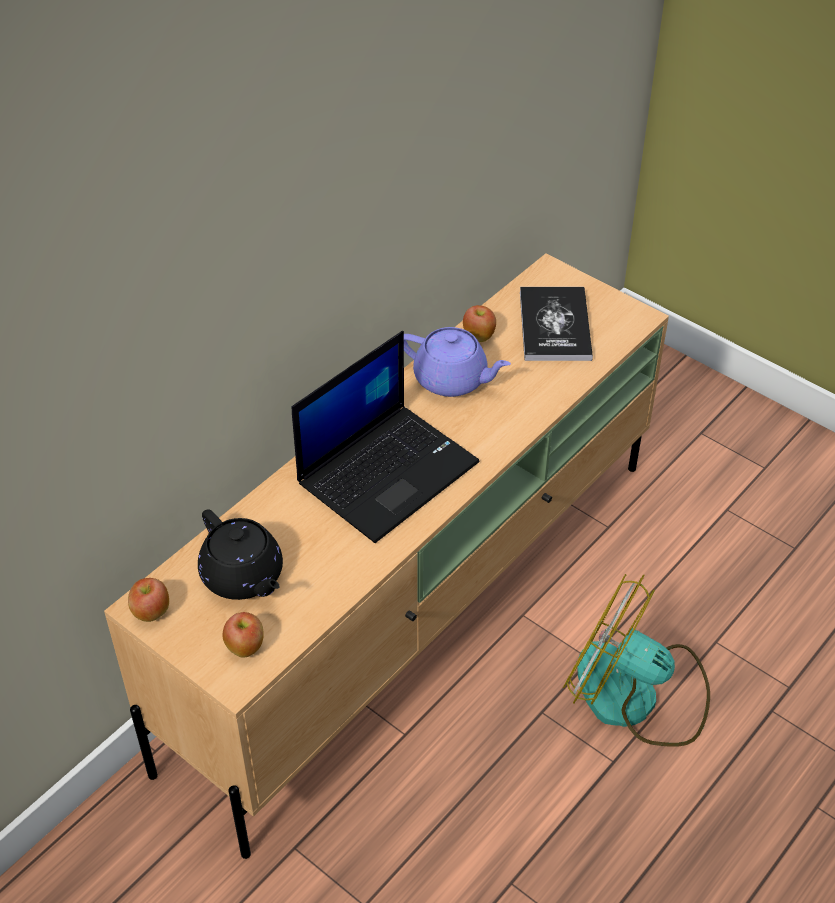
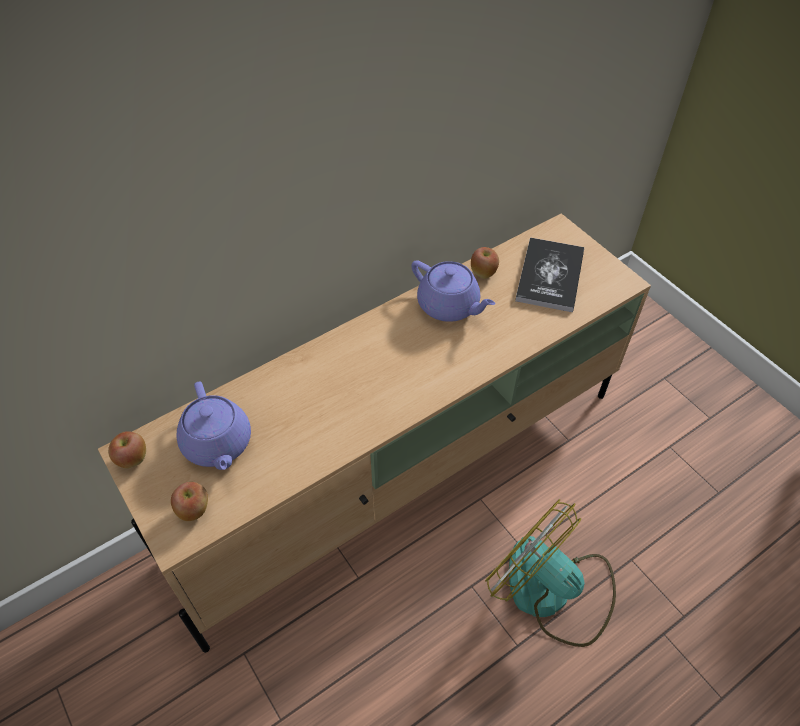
camera: 15 degrees right, 5 degrees up
(243, 576) = (217, 444): black teapot -> purple teapot
(388, 471) = (369, 375): laptop -> none

